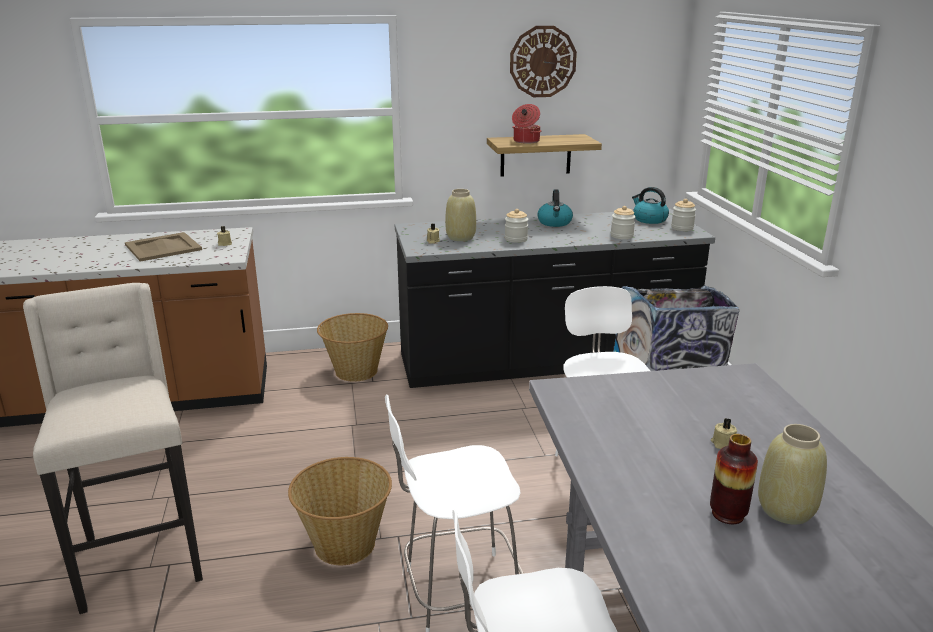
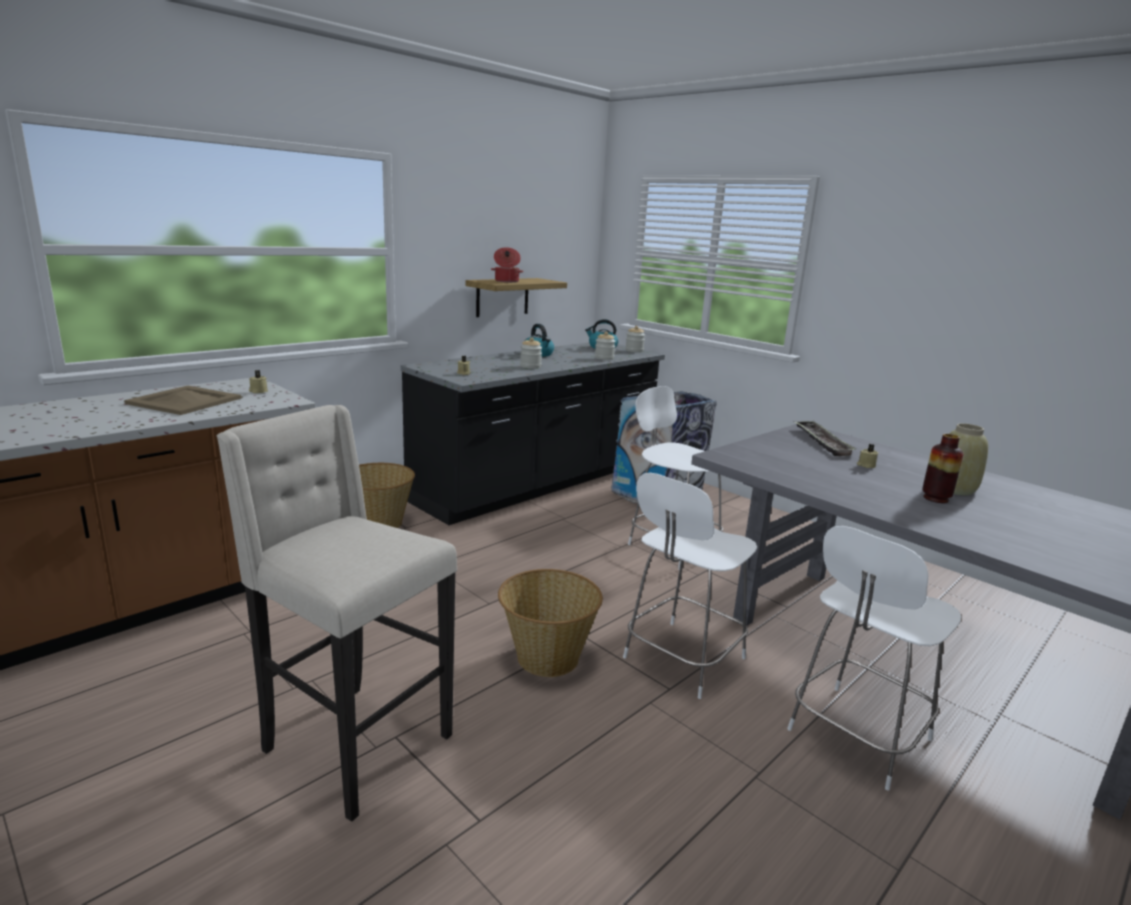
camera: 35 degrees left, 5 degrees down
(460, 237) = (482, 369): beige vase -> none
(542, 61) = (507, 210): wall clock -> none
(726, 397) = (821, 442): none -> tray

